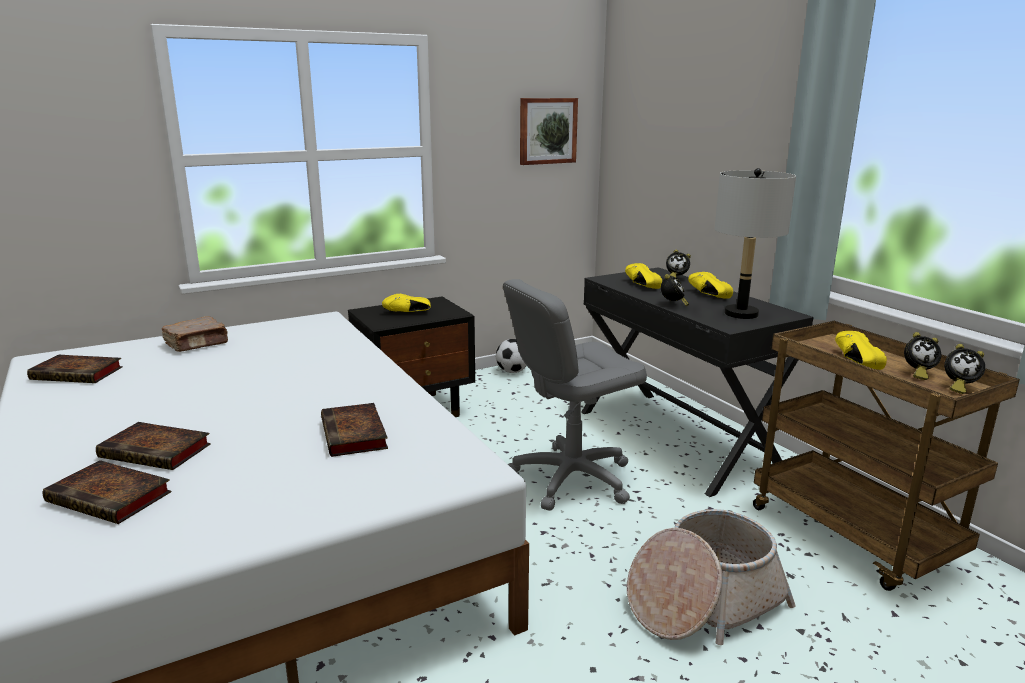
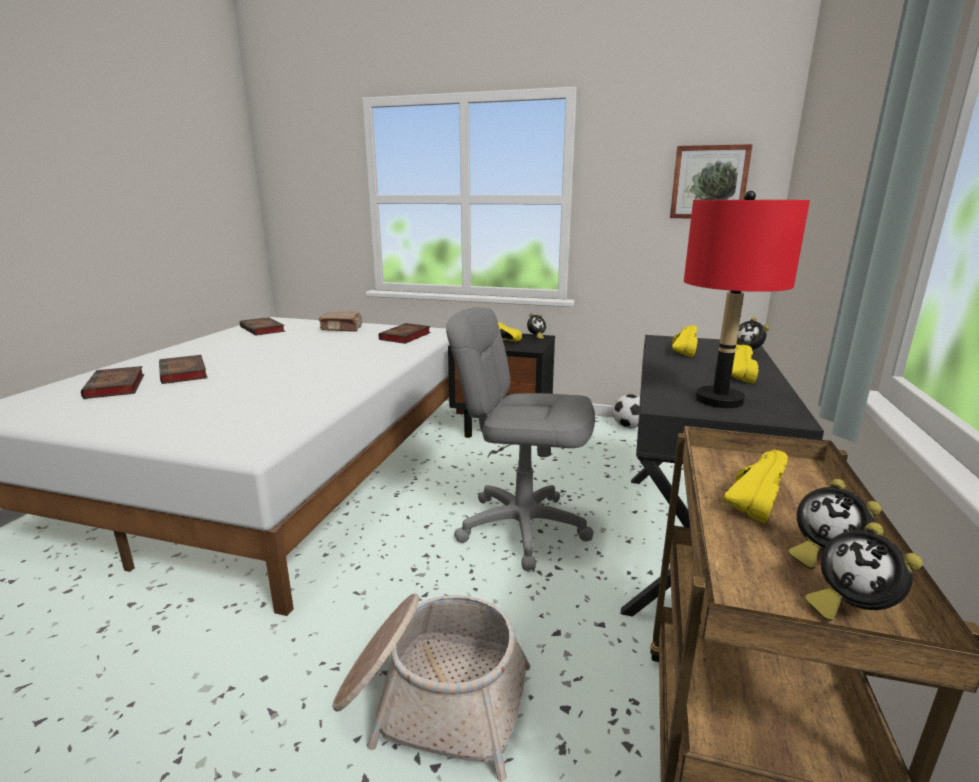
camera: 45 degrees right, 0 degrees up
(355, 435) = (264, 399): book -> book (405, 337)
(673, 305) = (662, 373): alarm clock -> alarm clock (536, 337)
(741, 314) = (719, 400): grey table lamp -> red table lamp

